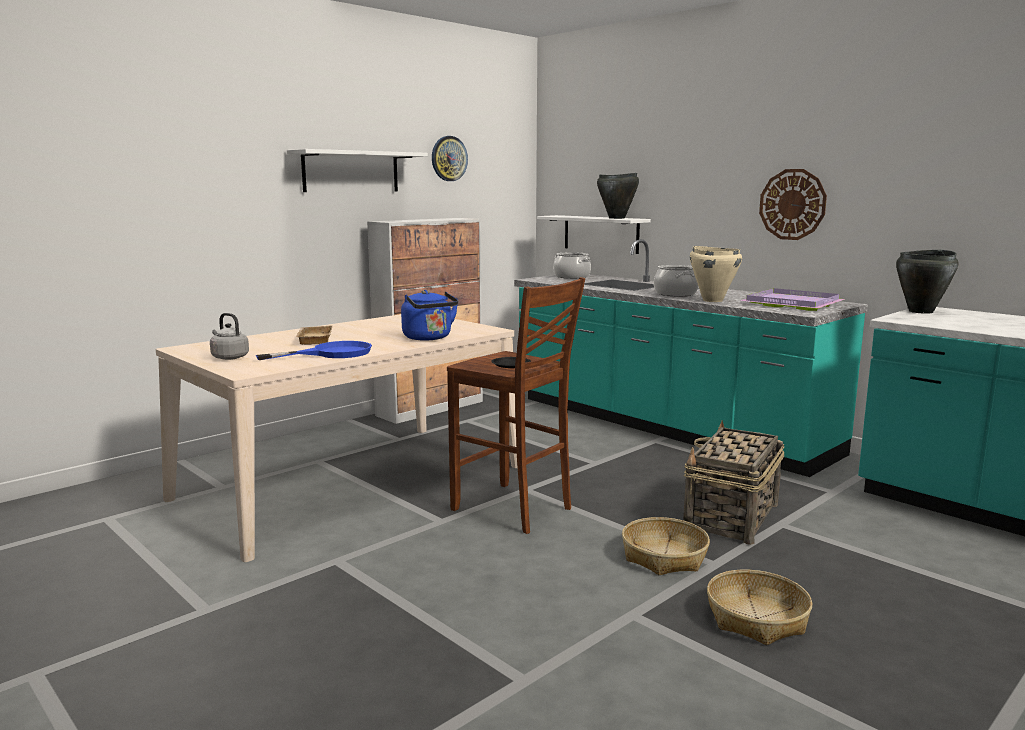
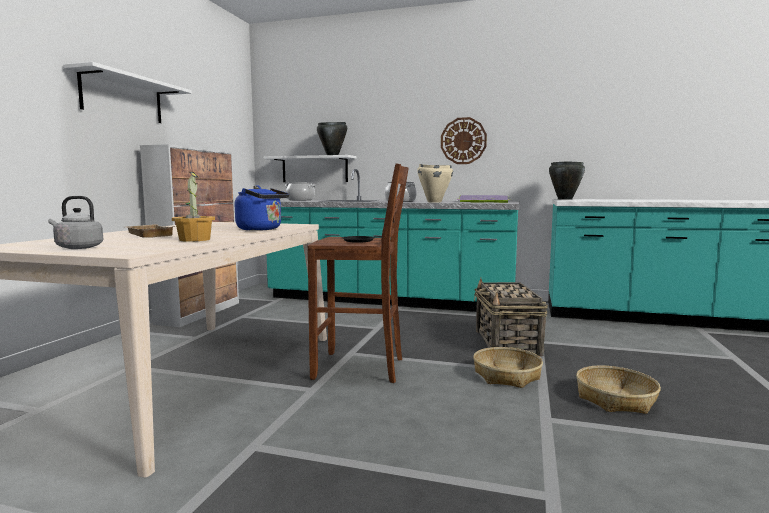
camera: 30 degrees left, 5 degrees down
(331, 353) = (194, 239): blue frying pan -> potted plant
(449, 158) = (197, 103): wall clock -> none

